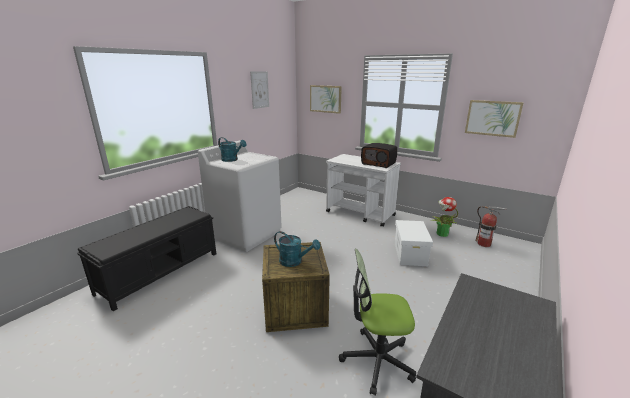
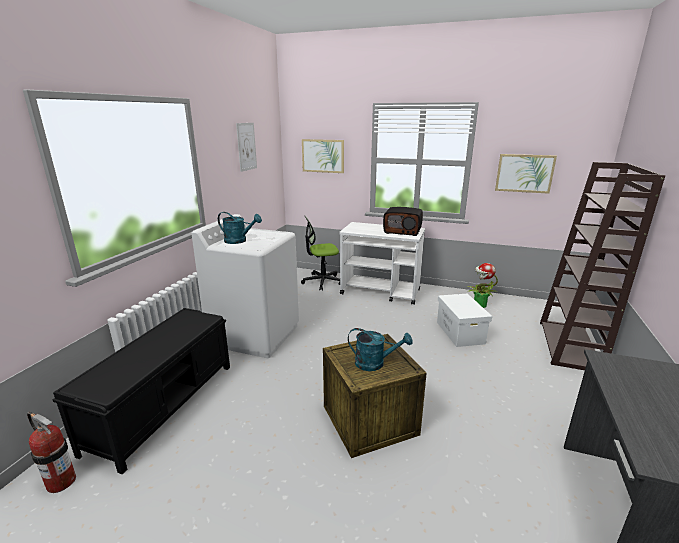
camera: 15 degrees left, 0 degrees up
(377, 360) = (494, 464): office chair -> office chair (322, 281)
(484, 244) = (526, 310): fire extinguisher -> fire extinguisher (61, 481)
(509, 279) = (570, 346): none -> brown bookcase

